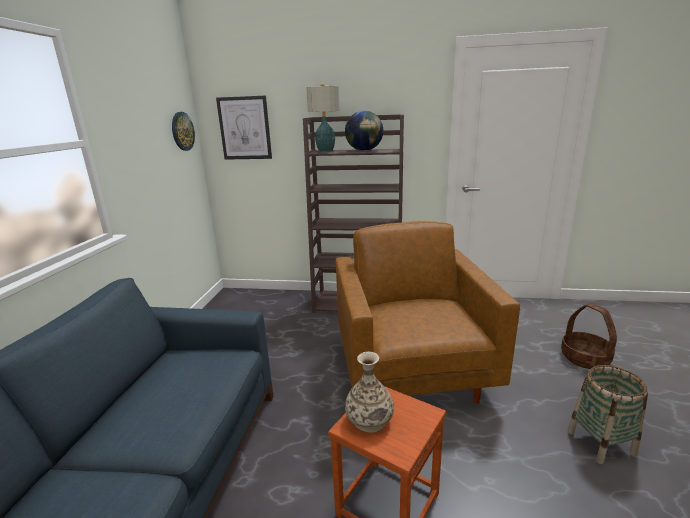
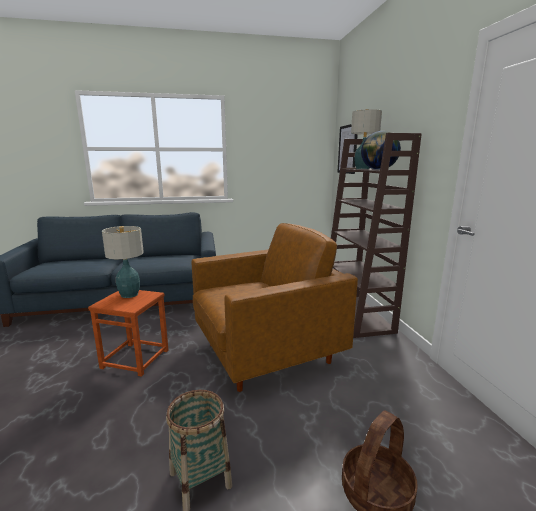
camera: 70 degrees right, 5 degrees down
(182, 131) = (312, 150): wall clock -> none
(369, 419) = (129, 294): vase -> table lamp

